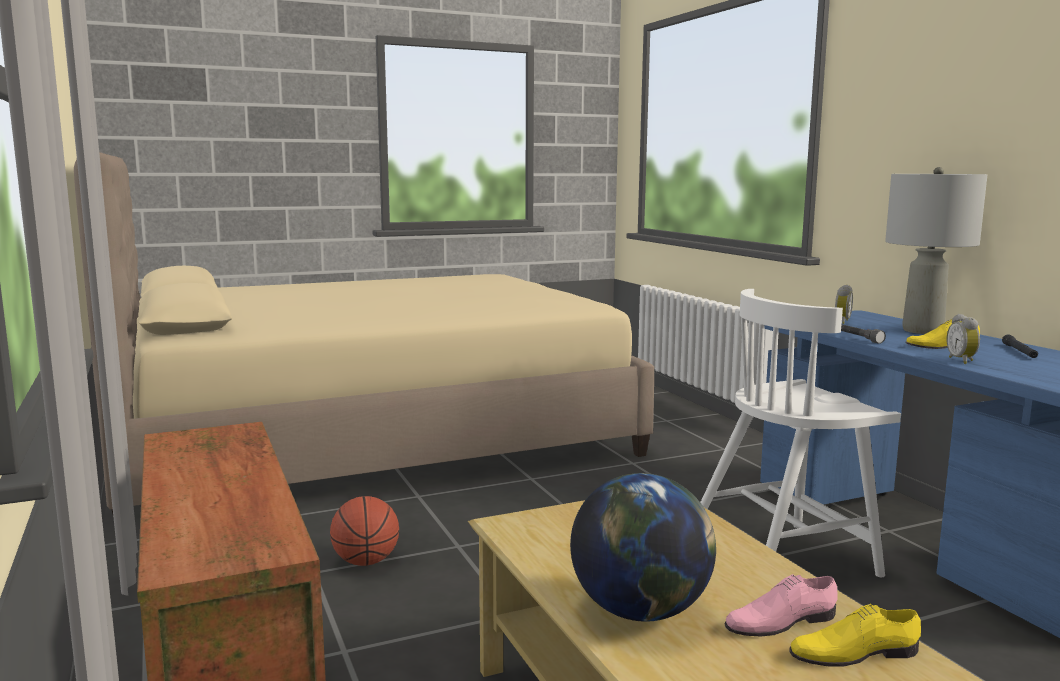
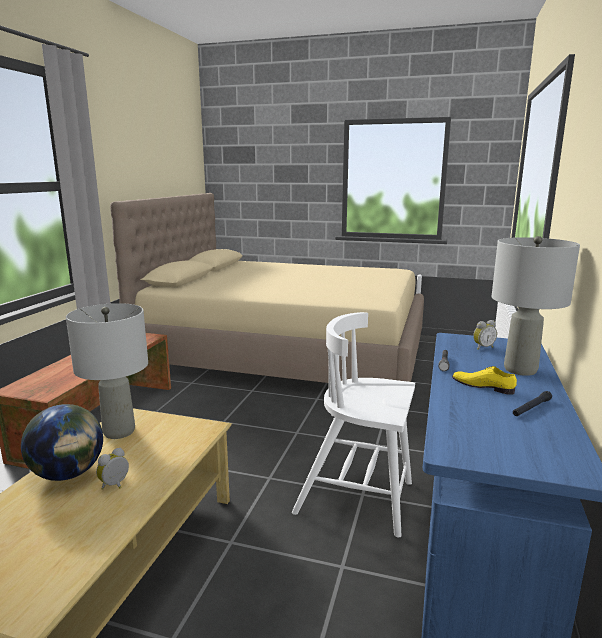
camera: 40 degrees right, 5 degrees up
(365, 562) = (179, 414): basketball -> none
(562, 544) = (118, 432): none -> grey table lamp
(779, 621) = (94, 507): pink shoe -> none
(852, 652) = (79, 536): yellow shoe -> none
(962, 361) = (452, 401): alarm clock -> alarm clock (115, 485)

